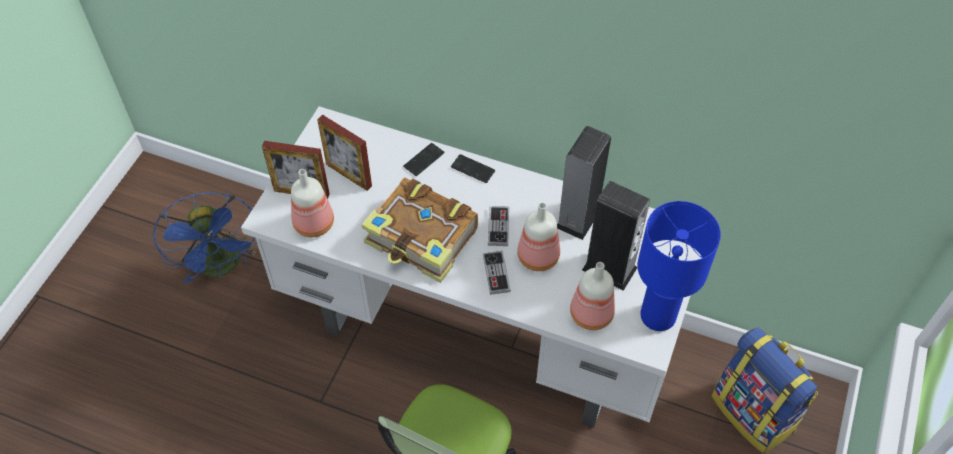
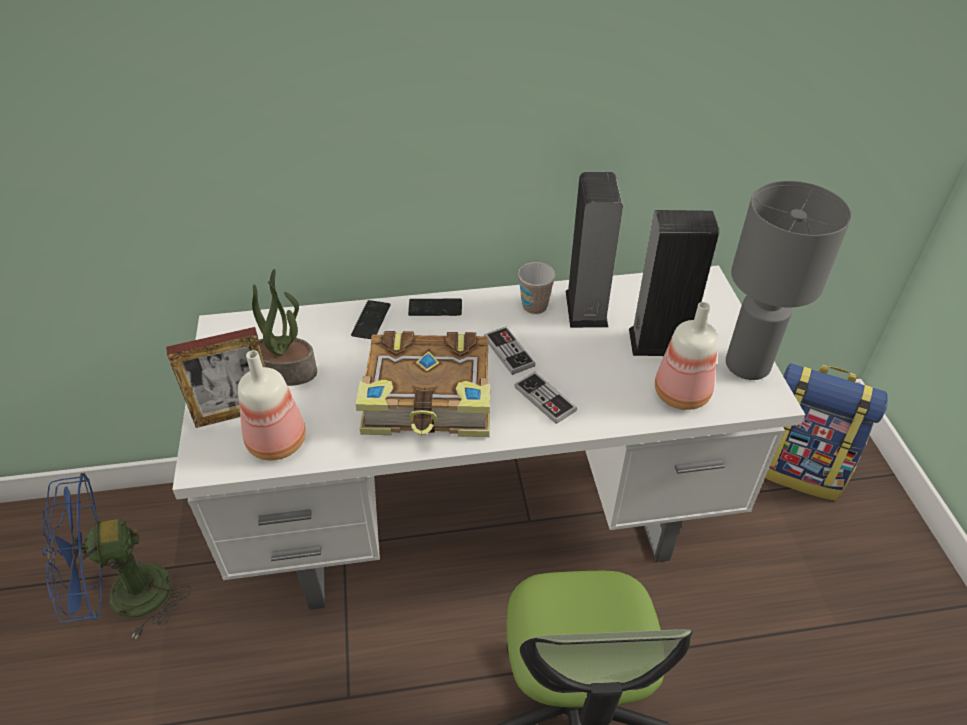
camera: 30 degrees left, 10 degrees down
(222, 267) = (125, 598): blue fan -> blue fan turned 120 degrees clockwise
(349, 175) = (287, 371): picture frame -> potted plant
(539, 256) = (578, 362): bottle -> none
(543, 199) = (534, 306): none -> cup
(656, 316) = (746, 365): blue table lamp -> grey table lamp

